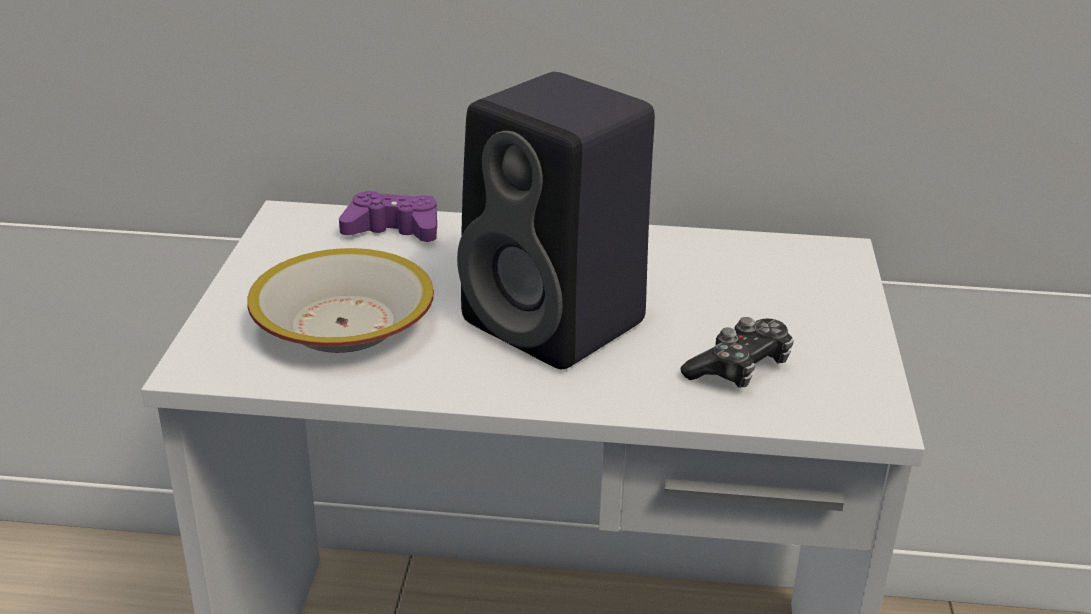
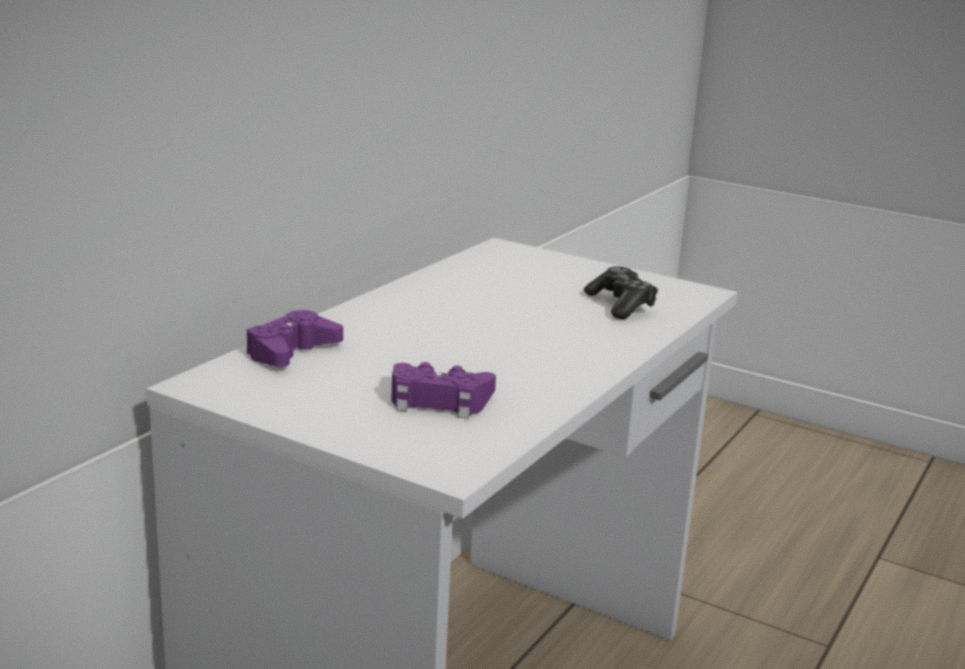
camera: 65 degrees left, 10 degrees down
(342, 325) = (439, 400): bowl -> purple game controller
(559, 324) = (515, 334): black speaker -> none

